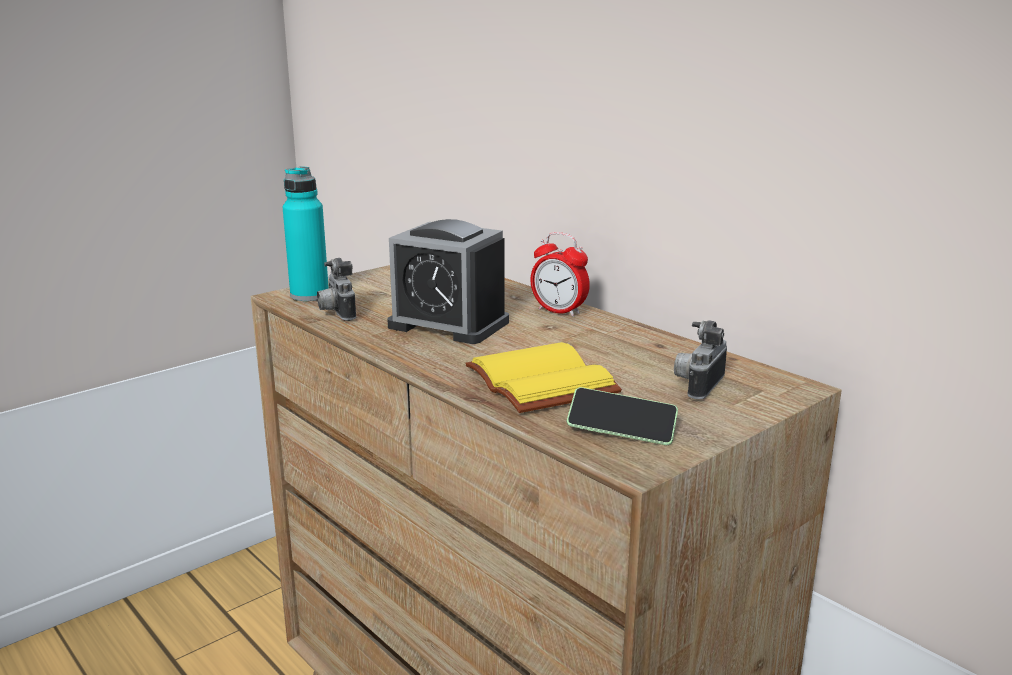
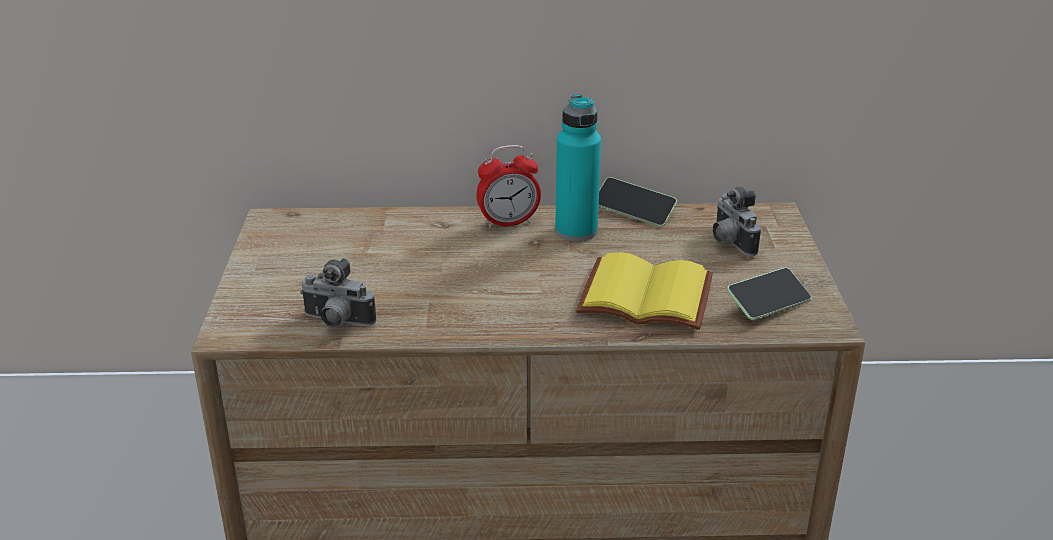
camera: 50 degrees left, 10 degrees up
(309, 295) = (256, 318): turquoise bottle -> turquoise bottle (576, 231)
(448, 324) = (460, 281): alarm clock -> none
(668, 339) = (634, 212): none -> phone

